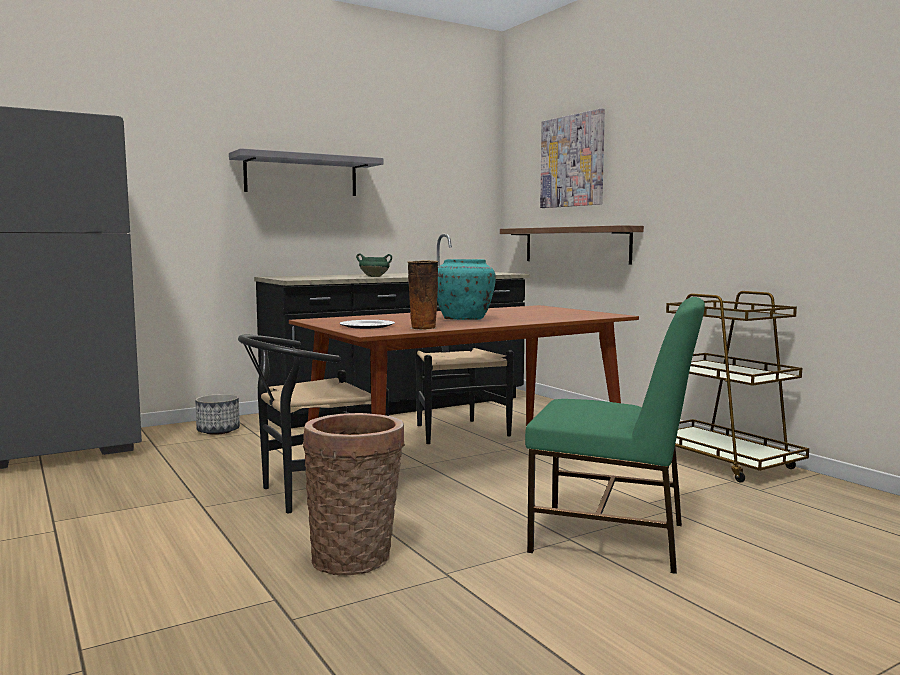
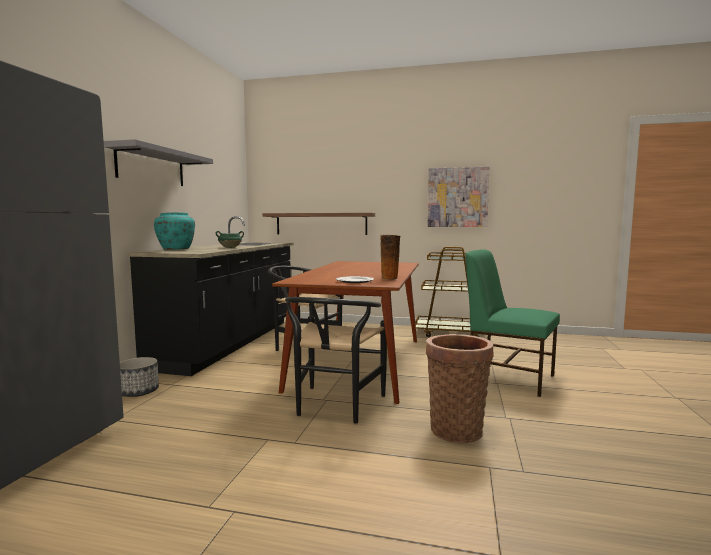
camera: 45 degrees left, 0 degrees up
(464, 319) = (368, 272): turquoise vase -> turquoise vase (176, 249)
(572, 161) = (316, 172): picture -> picture (457, 197)
(611, 539) = (507, 377): green chair -> green chair turned 120 degrees counterclockwise

